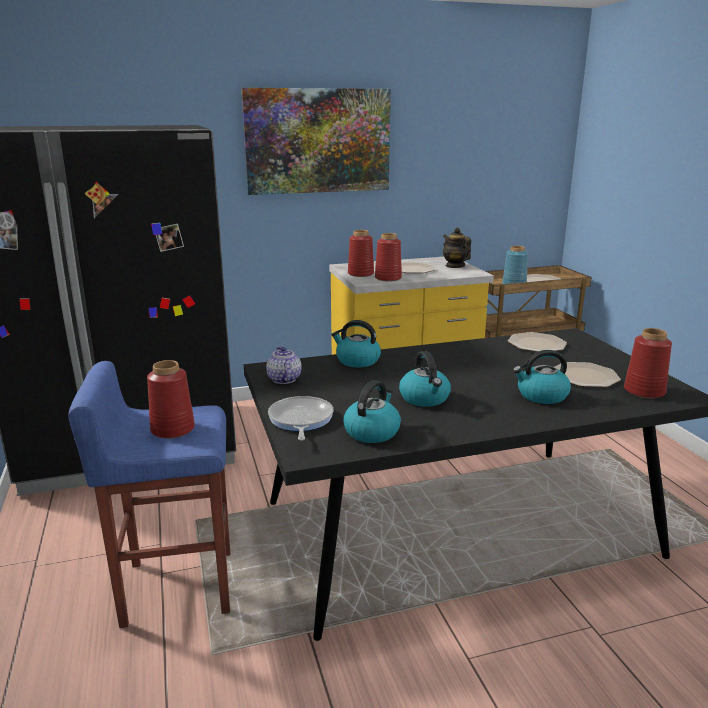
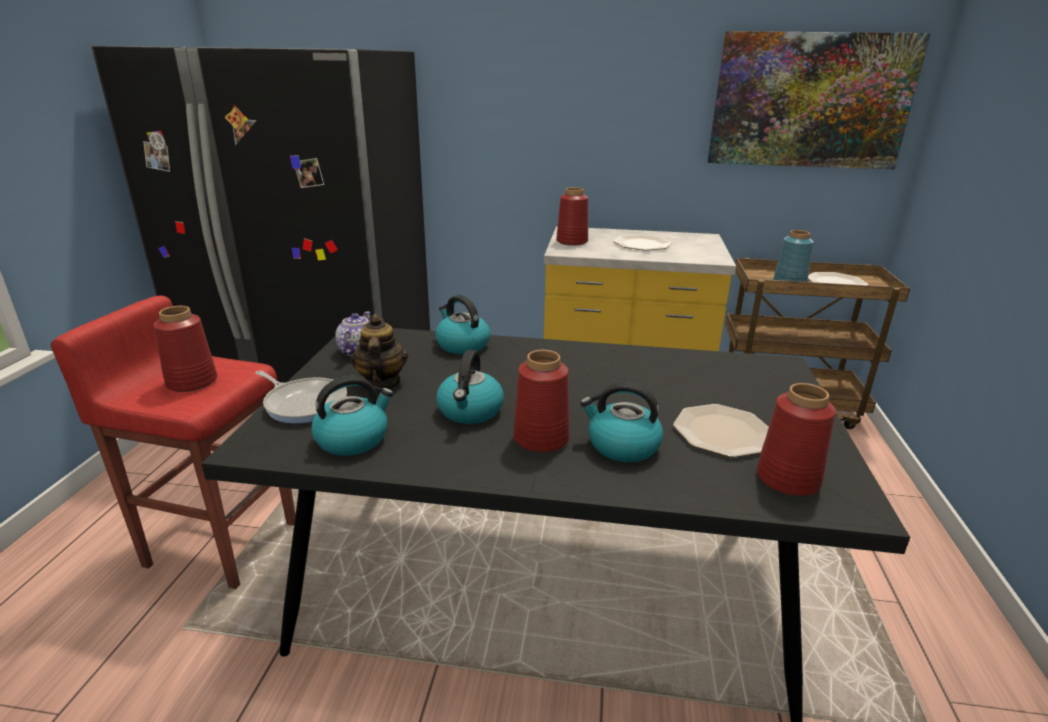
camera: 25 degrees right, 5 degrees up
(176, 587) = (222, 542): blue stool -> red stool
(300, 420) = (304, 403): frying pan -> frying pan turned 105 degrees clockwise
(318, 141) = (552, 75): picture -> picture (810, 101)
(387, 278) = (595, 251): red vase -> red vase (541, 438)
(455, 266) = (701, 247): teapot -> teapot (381, 383)
(537, 344) = (713, 369): plate -> none

